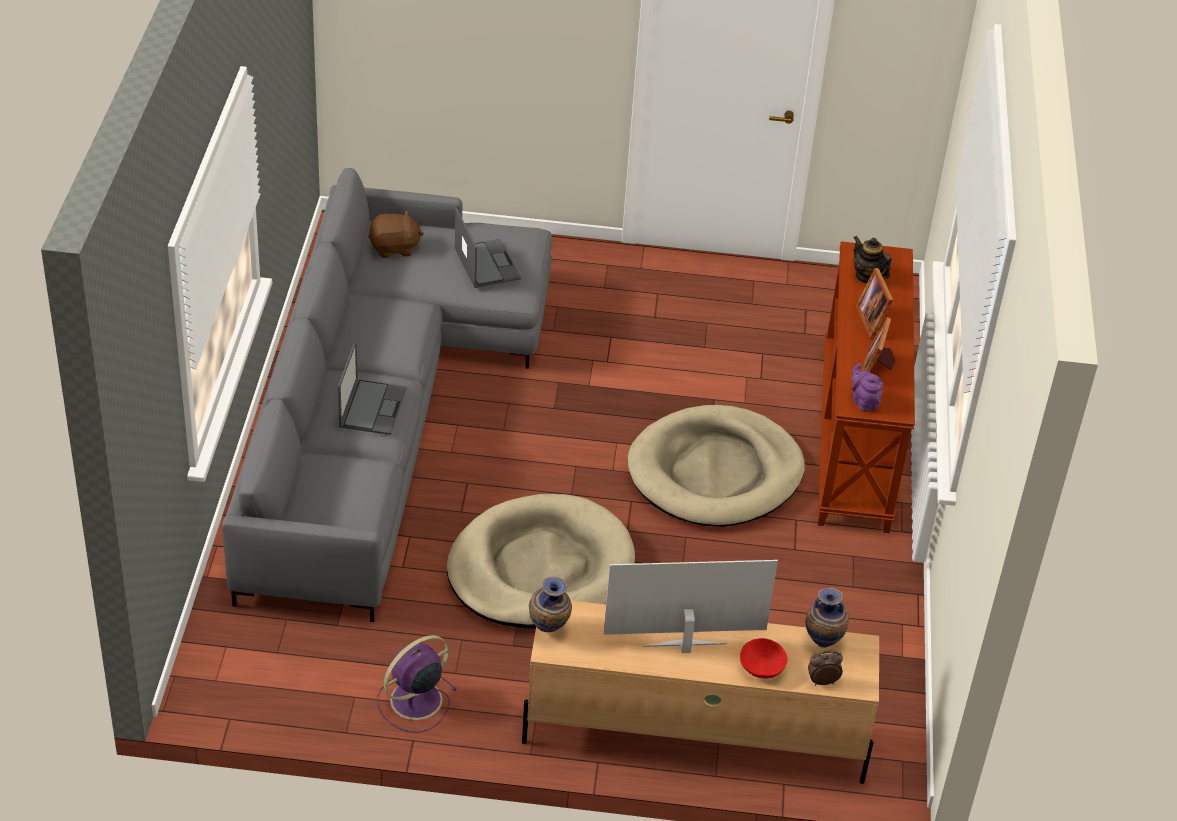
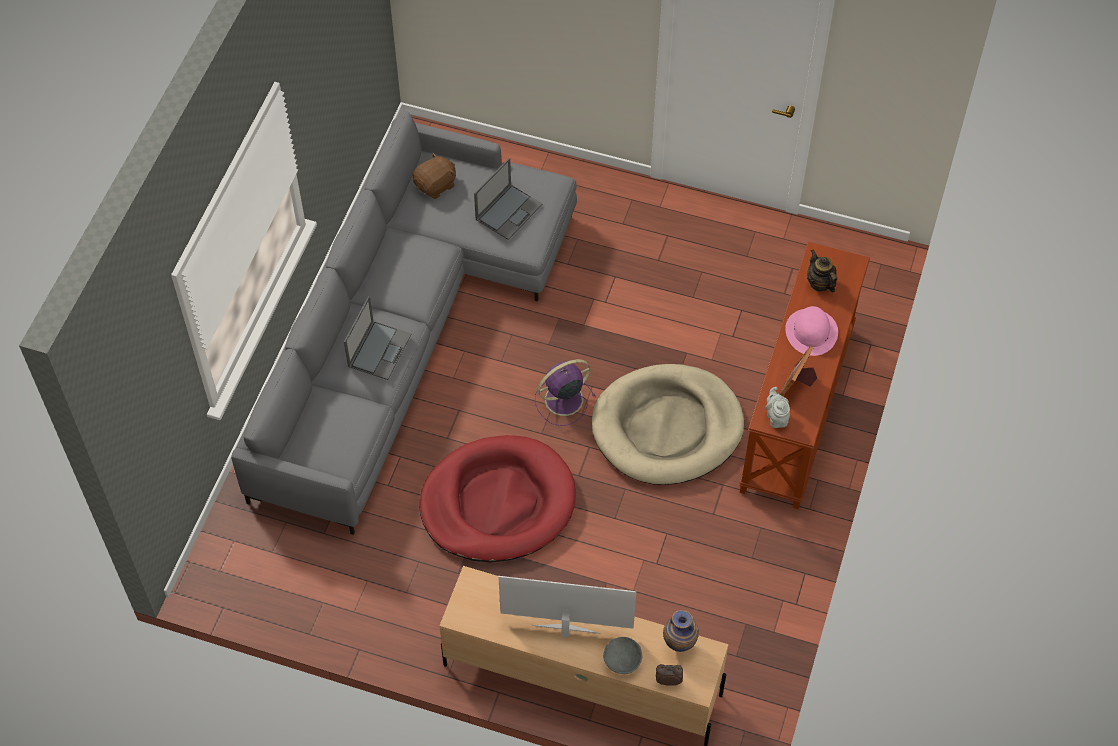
camera: 15 degrees right, 15 degrees up
(394, 248) = (436, 185): brown plush toy -> brown plush toy turned 45 degrees counterclockwise
(414, 701) = (368, 613): purple fan -> purple fan (562, 400)
(486, 263) = (509, 211): laptop -> laptop turned 45 degrees clockwise
(540, 568) = (498, 503): beige dog bed -> red dog bed
(549, 631) = (461, 599): vase -> none
(761, 667) = (622, 660): red bowl -> grey bowl
(863, 402) = (776, 417): purple teapot -> grey teapot
(874, 320) = (811, 332): picture frame -> pink hat

